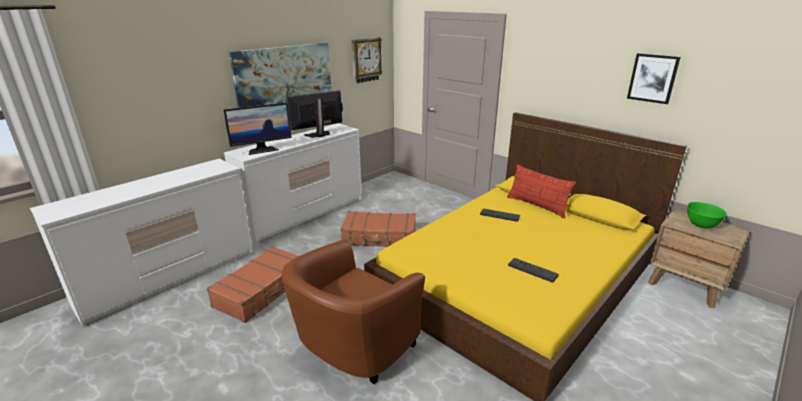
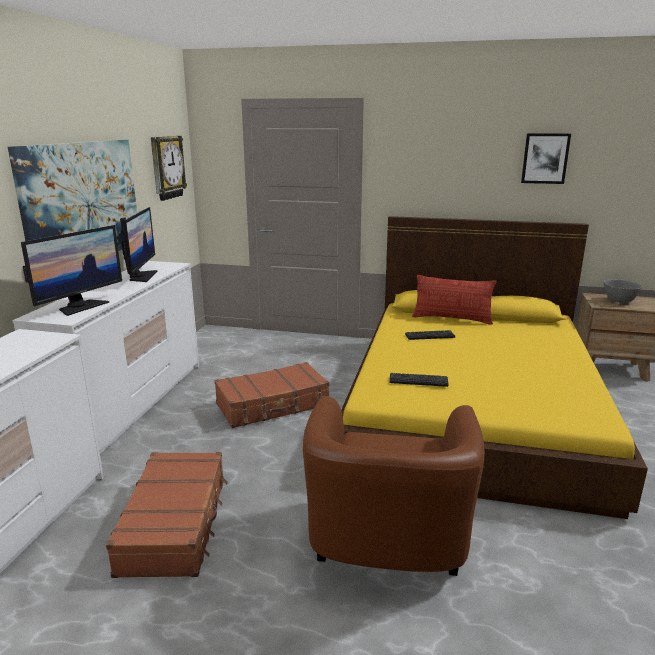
camera: 30 degrees left, 5 degrees down
(318, 135) = (141, 276): monitor -> monitor turned 150 degrees clockwise
(532, 270) = (530, 379): keyboard -> keyboard (418, 380)
(701, 225) = (619, 301): green bowl -> grey bowl

